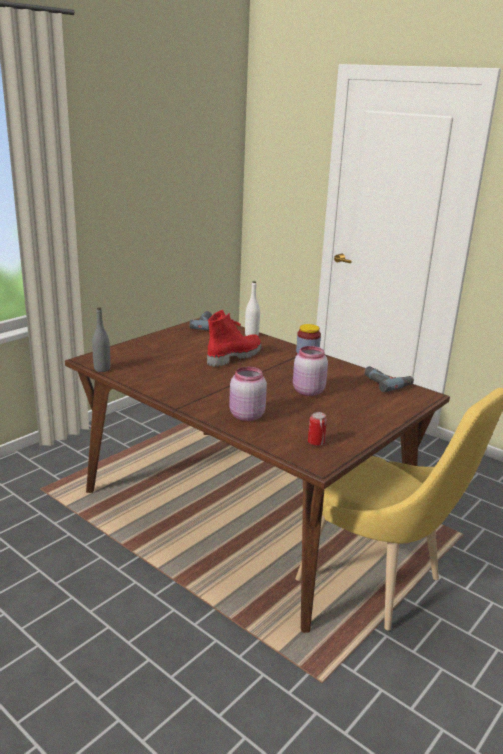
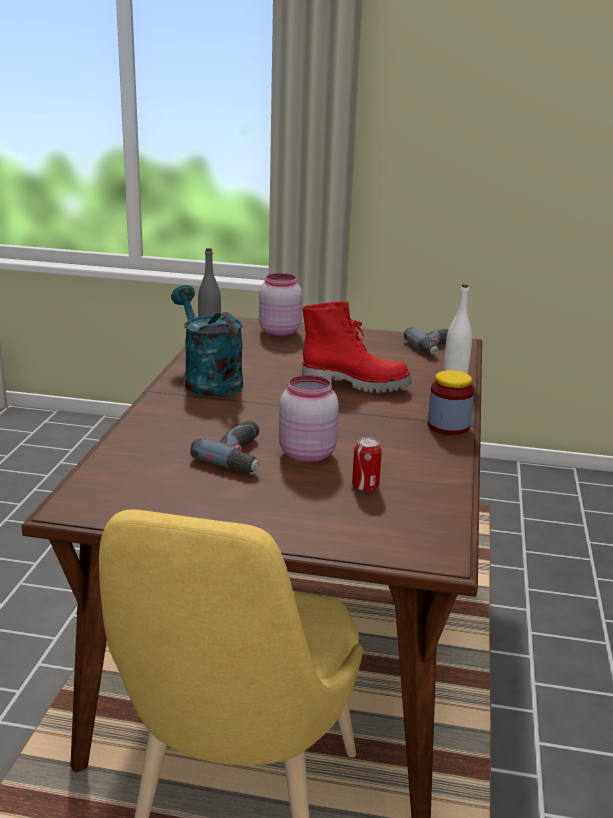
camera: 60 degrees right, 0 degrees up
(181, 388) = (208, 379): none -> turquoise watering can
(245, 416) = (171, 431): pink jar -> pink jar (278, 331)
(316, 442) = (136, 493): can -> can (365, 486)
(386, 382) = (438, 509): power drill -> power drill (242, 455)

